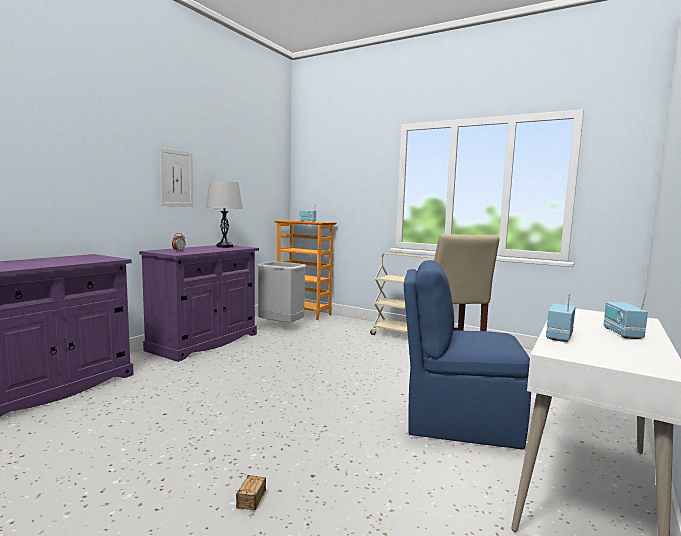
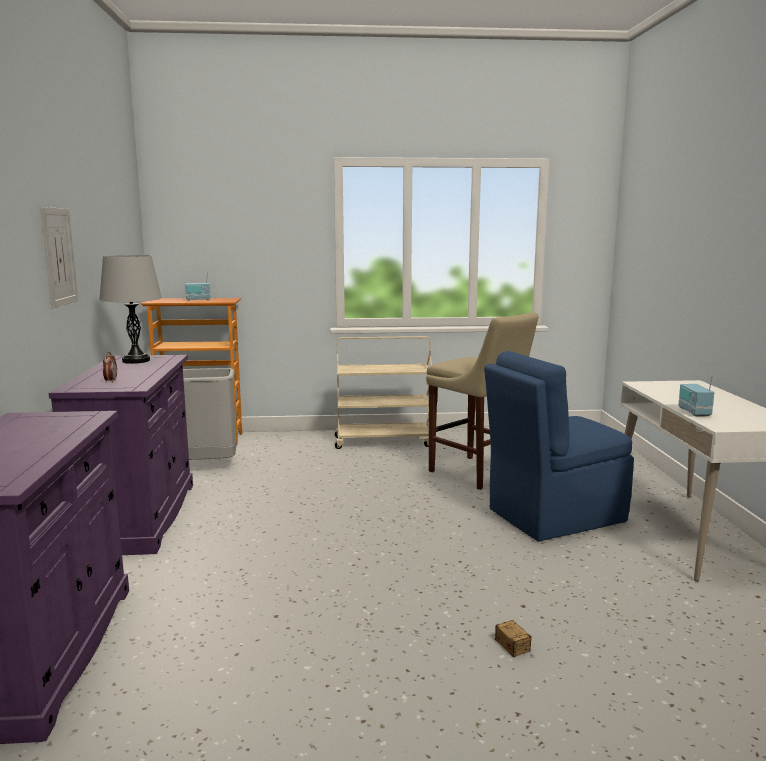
camera: 35 degrees left, 5 degrees up
(622, 333) = (715, 400): radio -> none

